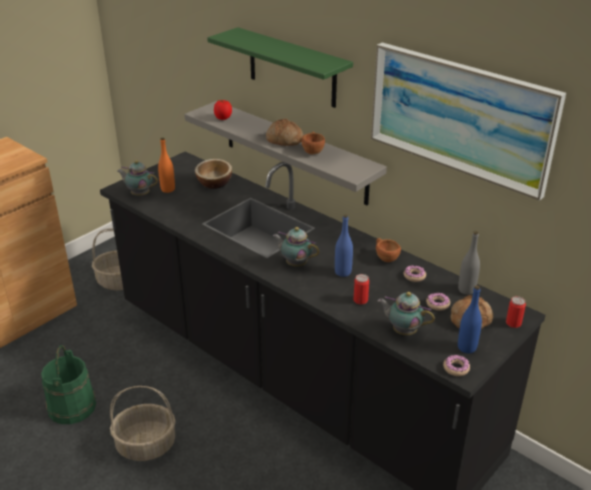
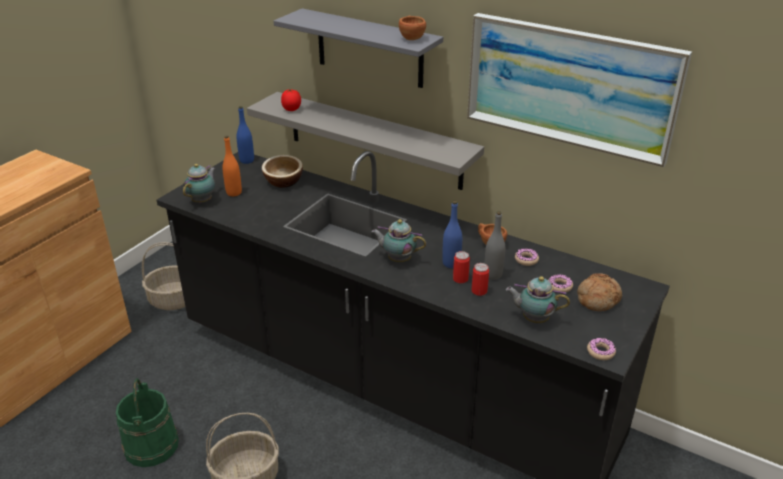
camera: 10 degrees left, 0 degrees up
(139, 194) = (203, 200): teapot -> teapot turned 105 degrees clockwise
(284, 140) = (366, 128): bread -> none
(292, 68) = (369, 48): green shelf -> grey shelf
(313, 150) = (401, 136): brown cup -> brown cup (411, 37)
(466, 290) = (583, 268): grey bottle -> grey bottle (493, 274)
(467, 347) = (604, 329): blue bottle -> blue bottle (247, 160)
(513, 323) = (641, 298): can -> can (460, 279)

